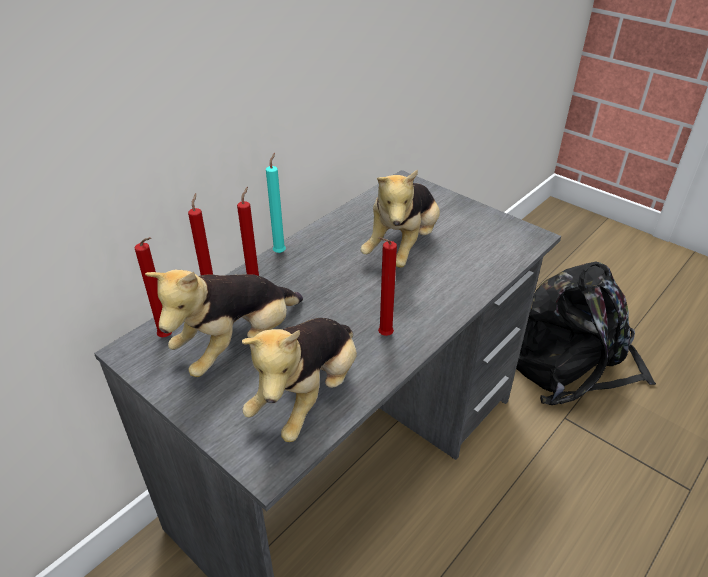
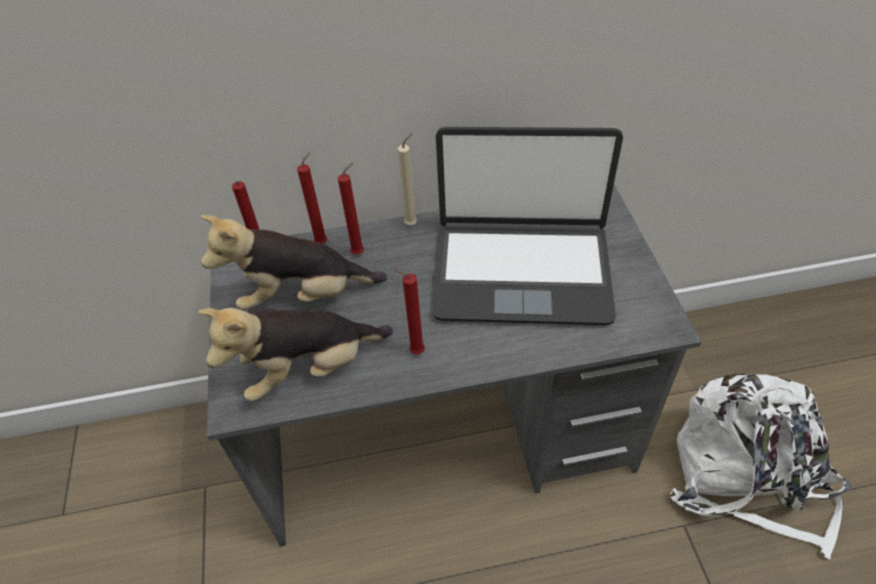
camera: 40 degrees right, 10 degrees up
(280, 252) = (412, 223): turquoise candle -> beige candle
(403, 247) = (522, 271): plush toy -> laptop
(570, 364) = (746, 476): black backpack -> white backpack

